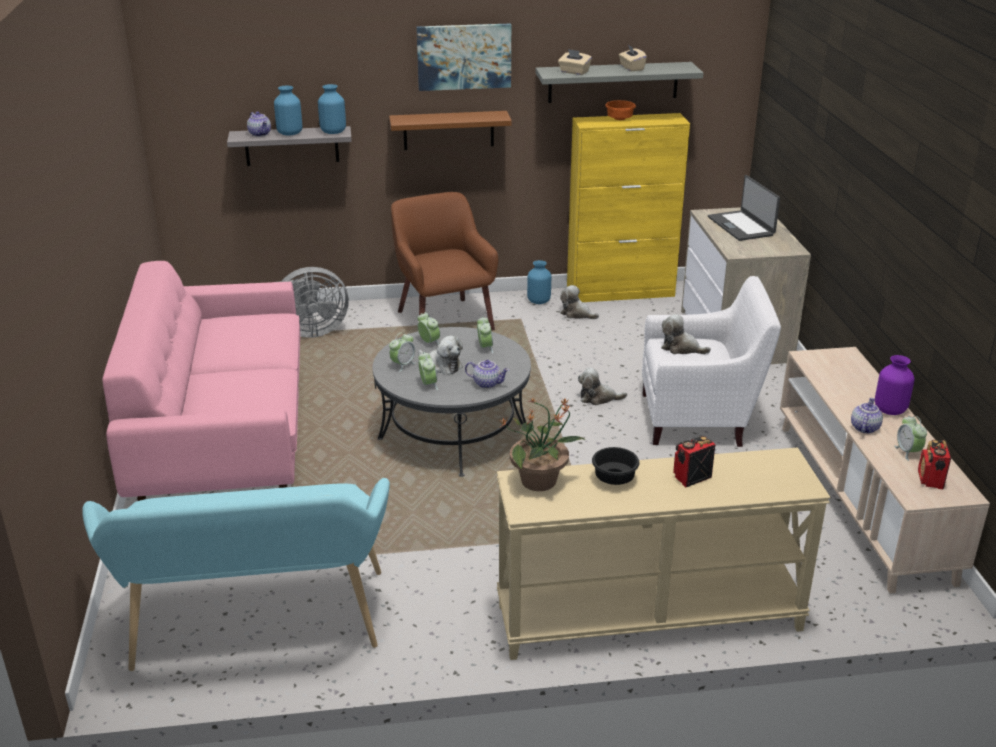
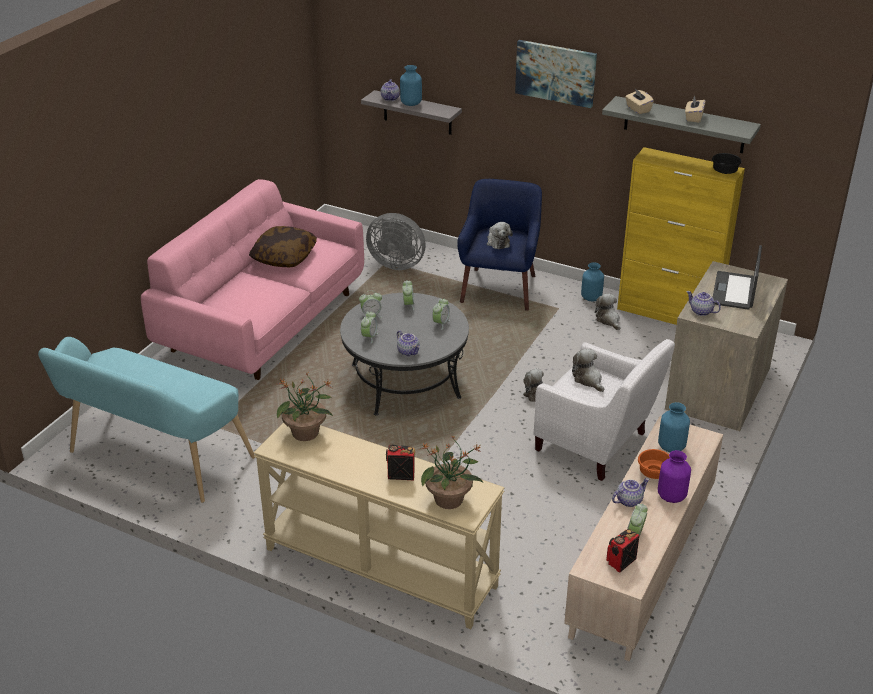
camera: 35 degrees right, 5 degrees up
(228, 343) = (284, 257): none -> pillow
(333, 131) = (442, 110): blue vase -> blue vase (671, 446)
(442, 366) = (395, 326): plush toy -> plush toy (497, 242)
(443, 320) = (499, 288): brown armchair -> blue armchair
(448, 130) = (538, 131): brown shelf -> none
(615, 478) = (353, 452): black bowl -> black bowl (725, 172)
(619, 118) = (680, 159): orange bowl -> orange bowl (653, 472)
(739, 249) = (701, 312): none -> teapot
(769, 480) = (449, 500): none -> potted plant

